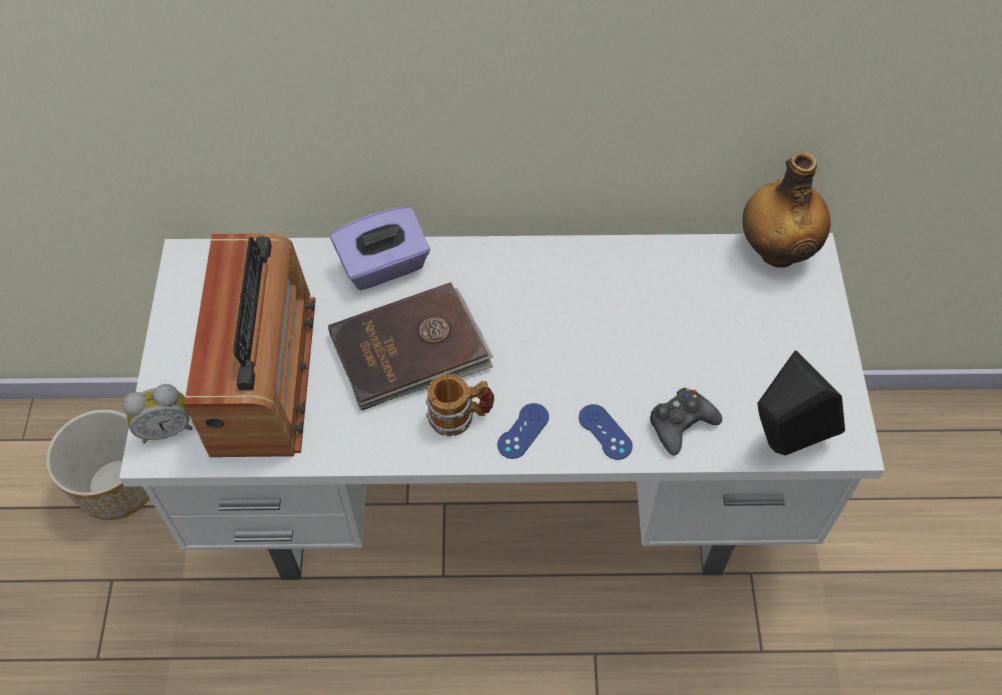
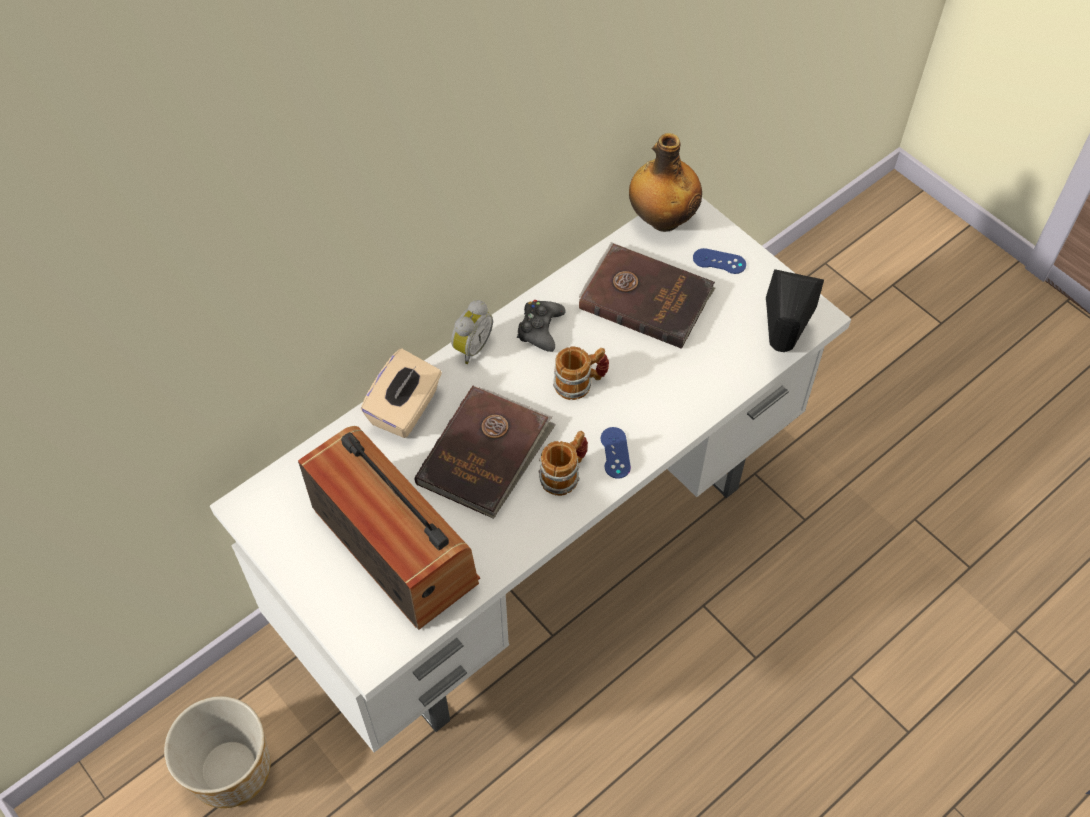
camera: 40 degrees left, 0 degrees up
(166, 428) = (363, 635): alarm clock -> alarm clock (471, 347)
(384, 266) = (405, 409): purple tissue box -> beige tissue box
(553, 347) = (580, 383): none -> mug
(605, 432) = (667, 415): blue game controller -> blue game controller (719, 261)
(681, 424) = (709, 376): black game controller -> black game controller (540, 329)
(690, 311) = (645, 297): none -> brown book

